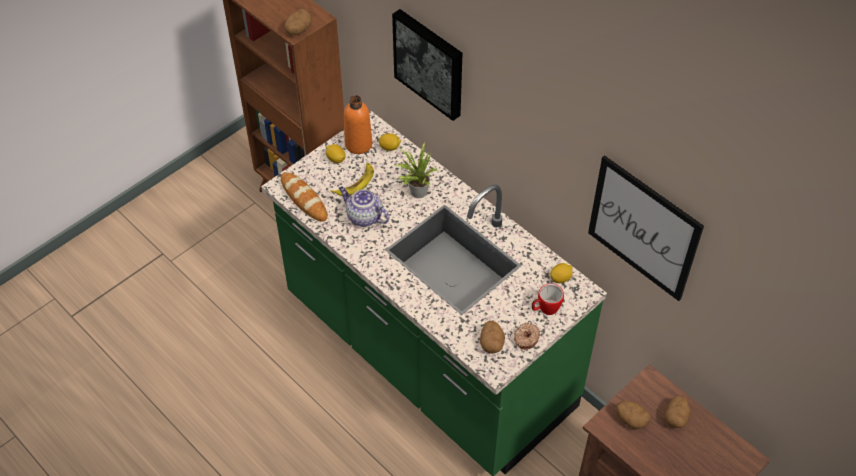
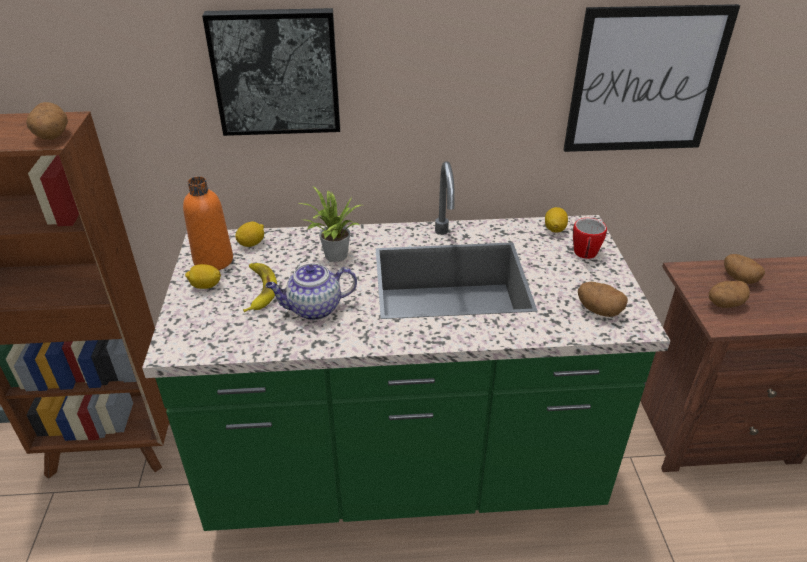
camera: 50 degrees left, 15 degrees down
(304, 199) = (219, 341): bread -> none
(526, 338) = (613, 285): donut -> none

